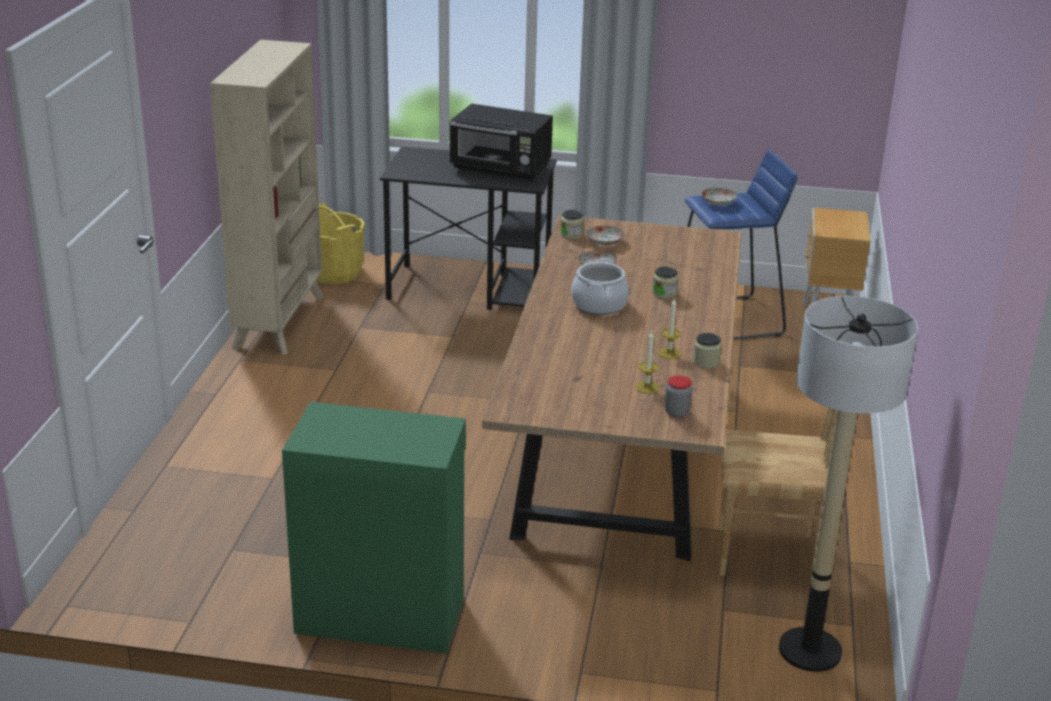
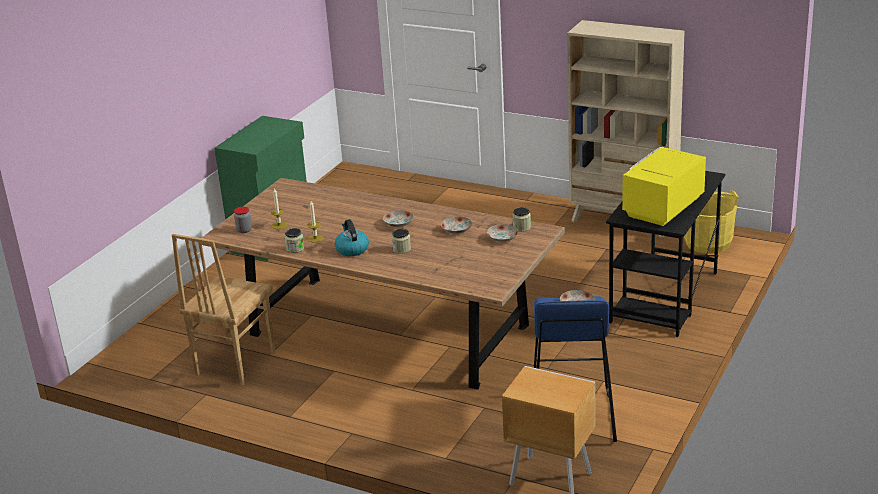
camera: 110 degrees right, 0 degrees up
(501, 169) = (662, 208): black microwave -> yellow microwave
(599, 304) = (398, 224): cooking pot -> plate
(684, 324) = (352, 249): none -> kettle
(810, 650) = (143, 359): floor lamp -> none

